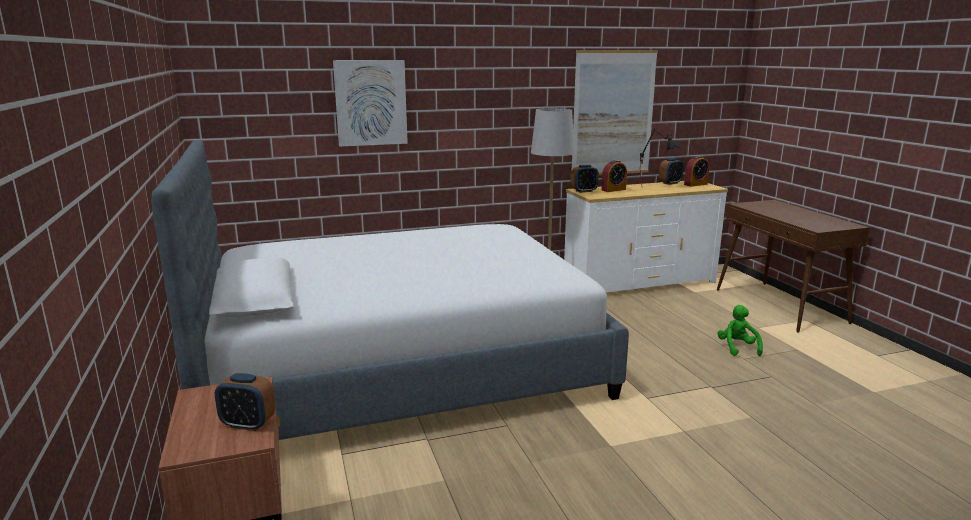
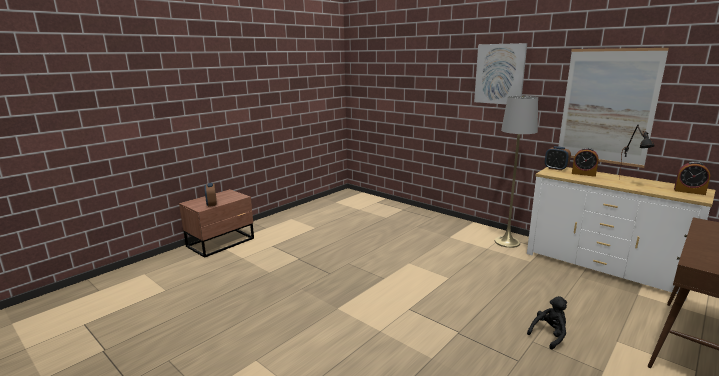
camera: 60 degrees right, 0 degrees up
(371, 103) = (421, 83): picture -> picture (500, 74)
(400, 366) = (357, 232): bed -> none
(670, 183) = (665, 184): alarm clock -> none
(737, 348) = (549, 335): green plush toy -> black plush toy

